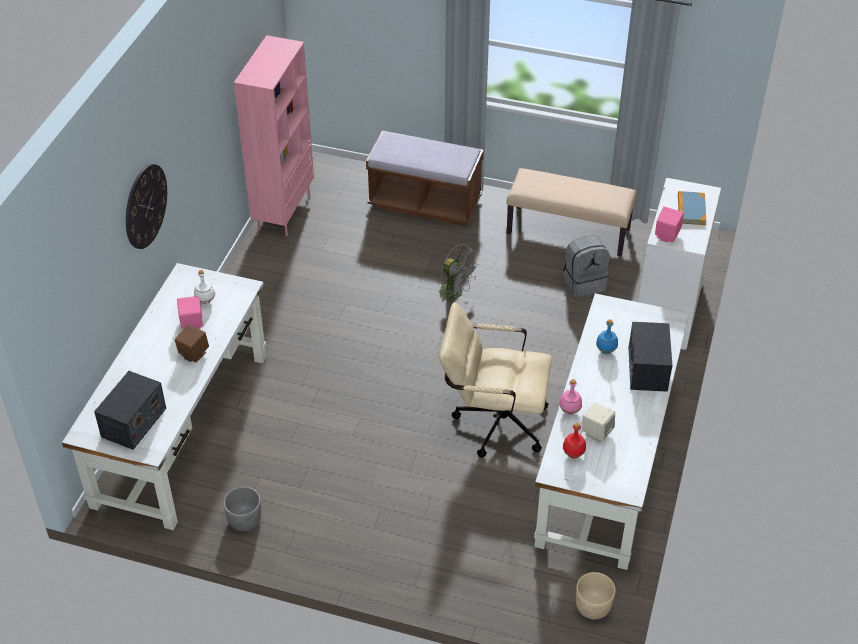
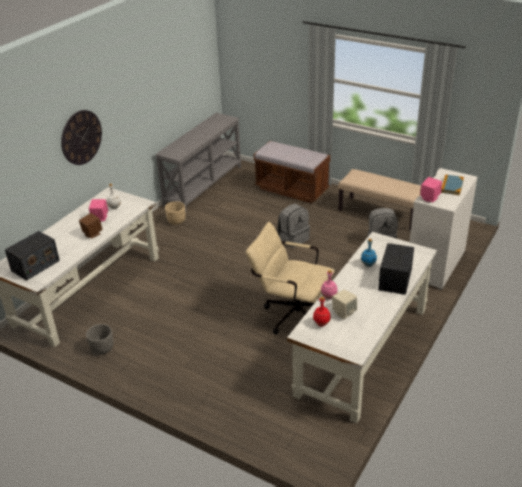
camera: 15 degrees right, 10 degrees down
(283, 212) = (203, 185): pink bookcase -> grey console table
(456, 293) = (293, 238): grey fan -> grey backpack
(593, 607) = (322, 444): beige planter -> beige planter (176, 221)

